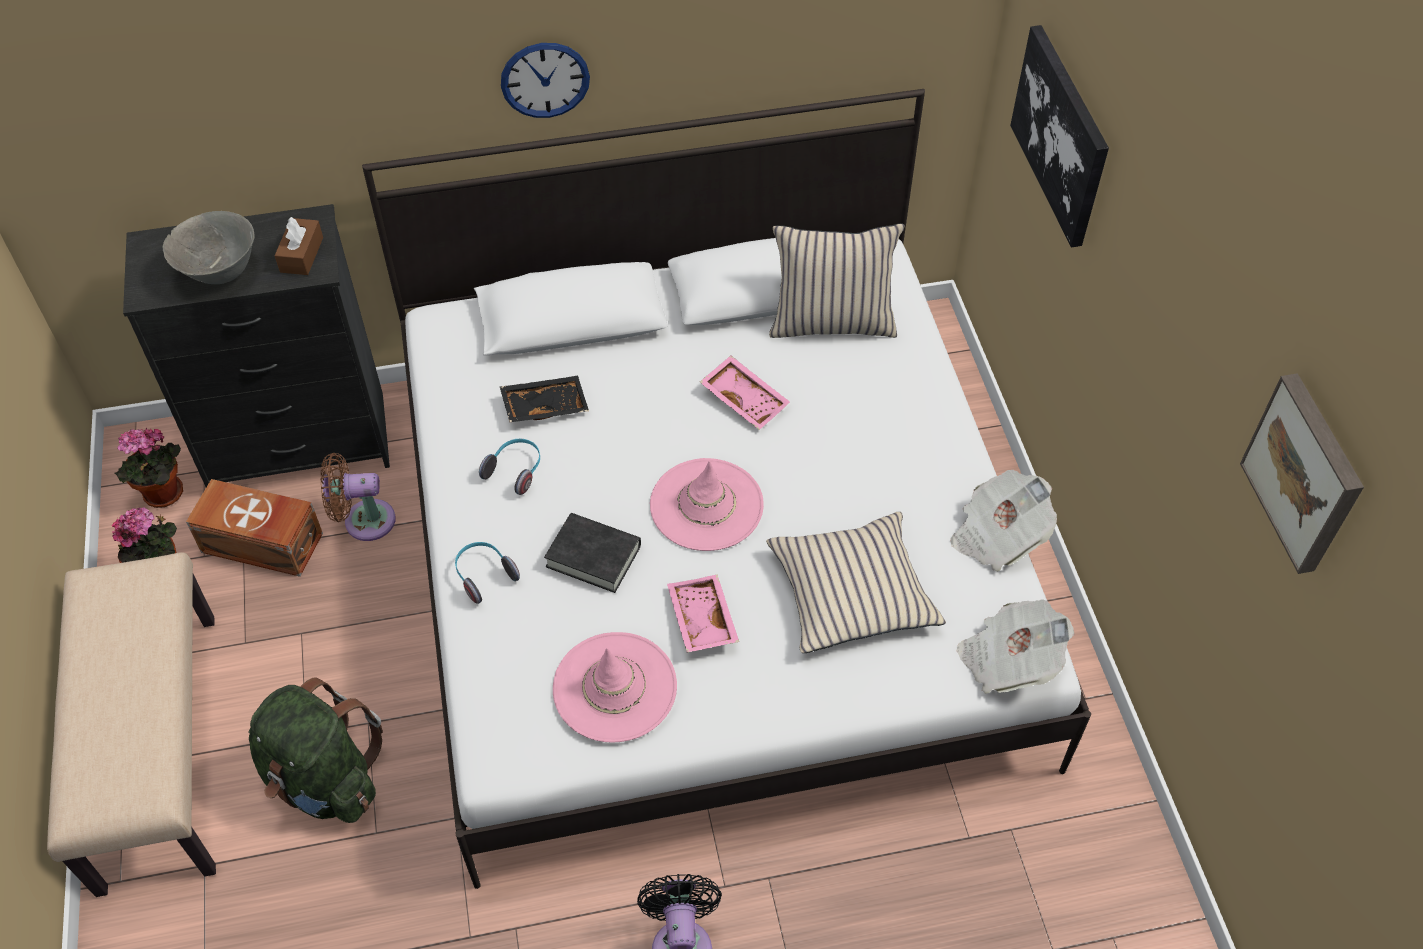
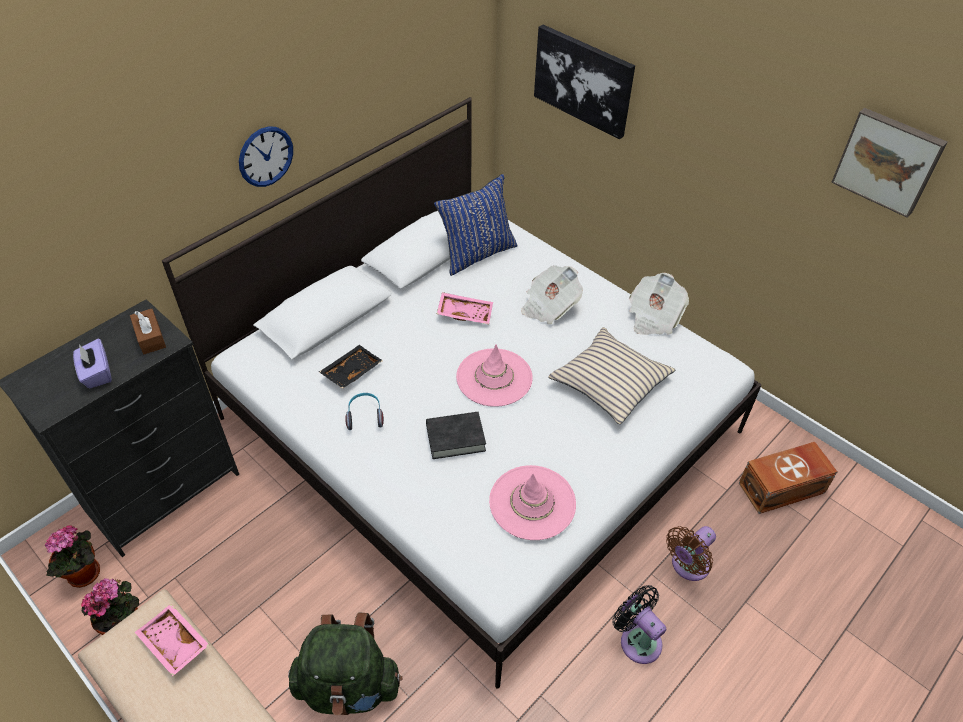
camera: 35 degrees left, 5 degrees down
(220, 272) = (97, 373): grey bowl -> purple tissue box
(263, 544) = (187, 566): brown storage box -> brown storage box (783, 488)
(364, 520) = (247, 514): brown fan -> brown fan (687, 566)
(484, 575) = (398, 485): headphones -> none
(700, 620) = (545, 439): pink tray -> pink tray (173, 644)
(831, 322) = (476, 253): beige pillow -> blue pillow
(1009, 660) = (713, 373): newspaper -> newspaper (549, 306)

